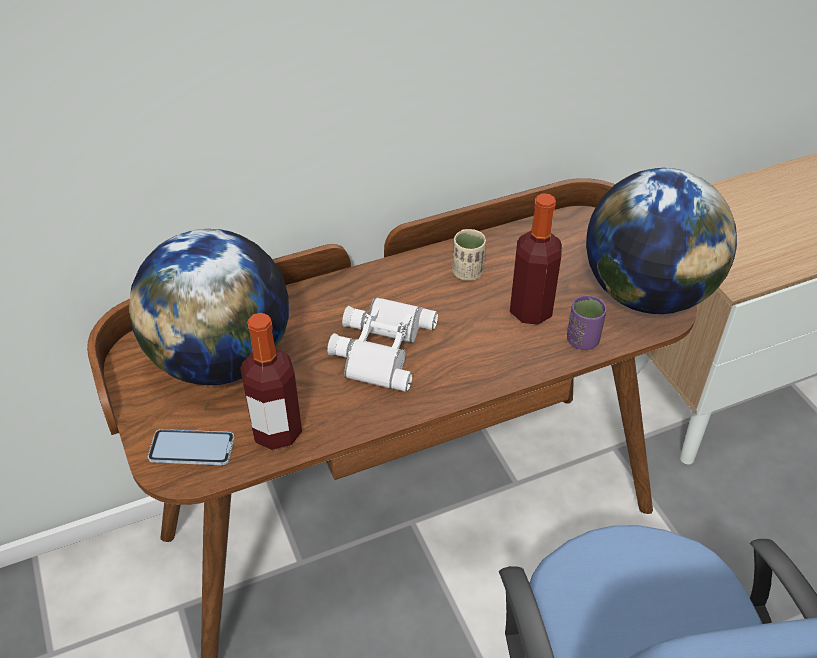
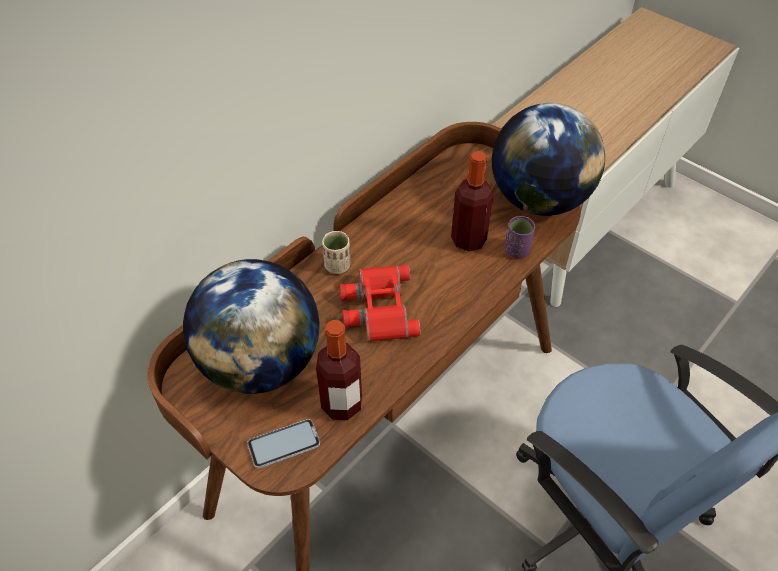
camera: 25 degrees left, 5 degrees up
(380, 347) = (377, 307): white binoculars -> red binoculars
(467, 273) = (406, 225): beige cup -> beige cup (337, 266)

